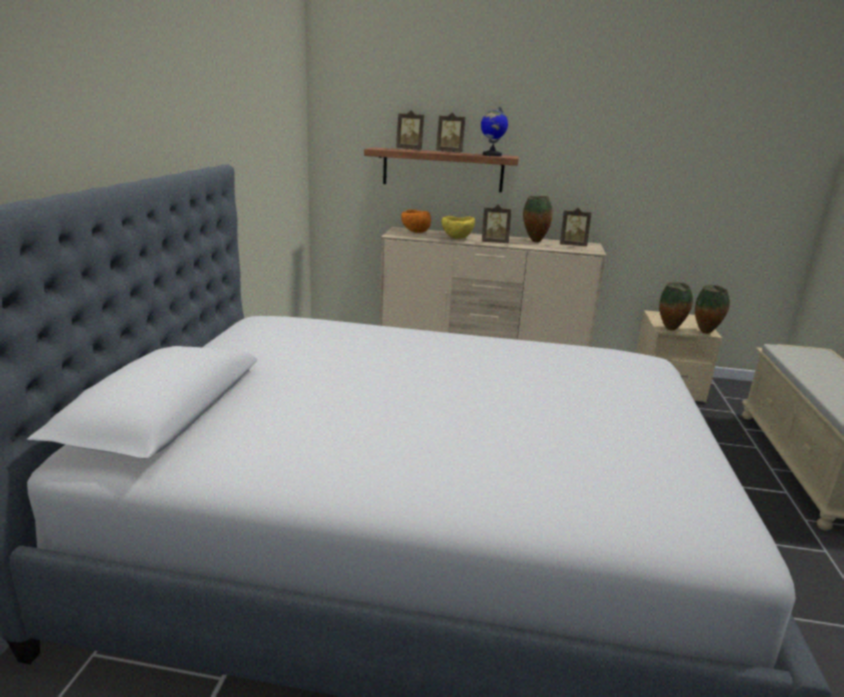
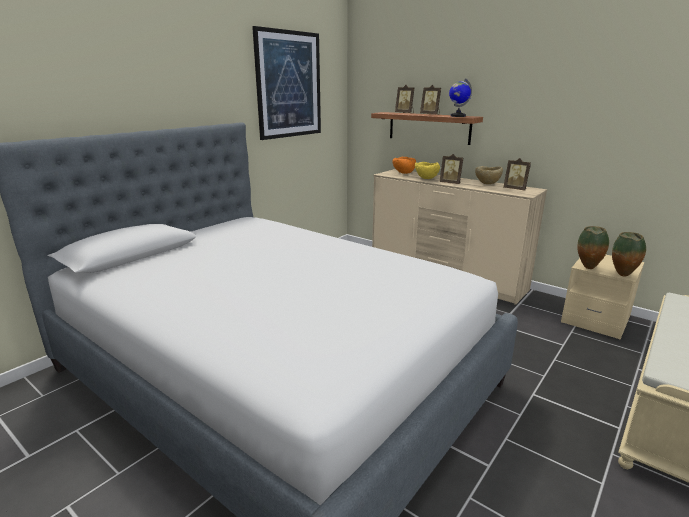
camera: 30 degrees right, 0 degrees up
(259, 104) = (289, 85): none -> picture
(534, 241) = (487, 184): vase -> beige bowl

